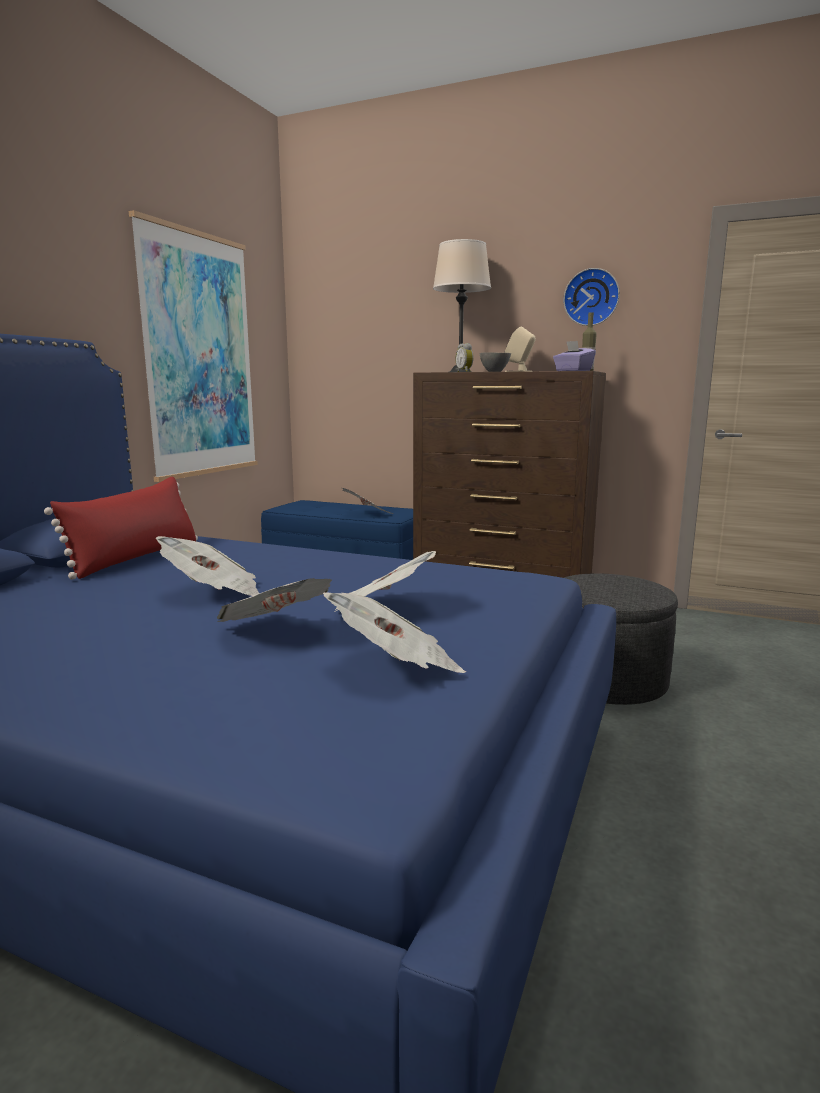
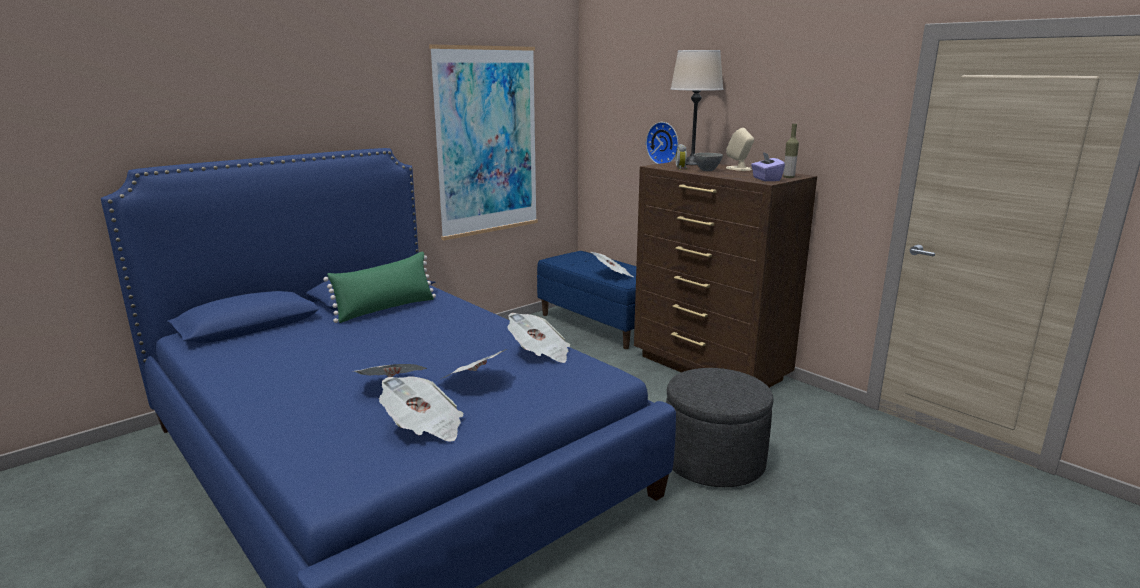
camera: 25 degrees right, 5 degrees up
(136, 558) = (386, 309): red pillow -> green pillow
(213, 592) = (395, 348): newspaper -> newspaper (540, 353)
(591, 297) = (811, 103): wall clock -> wall clock (664, 143)

